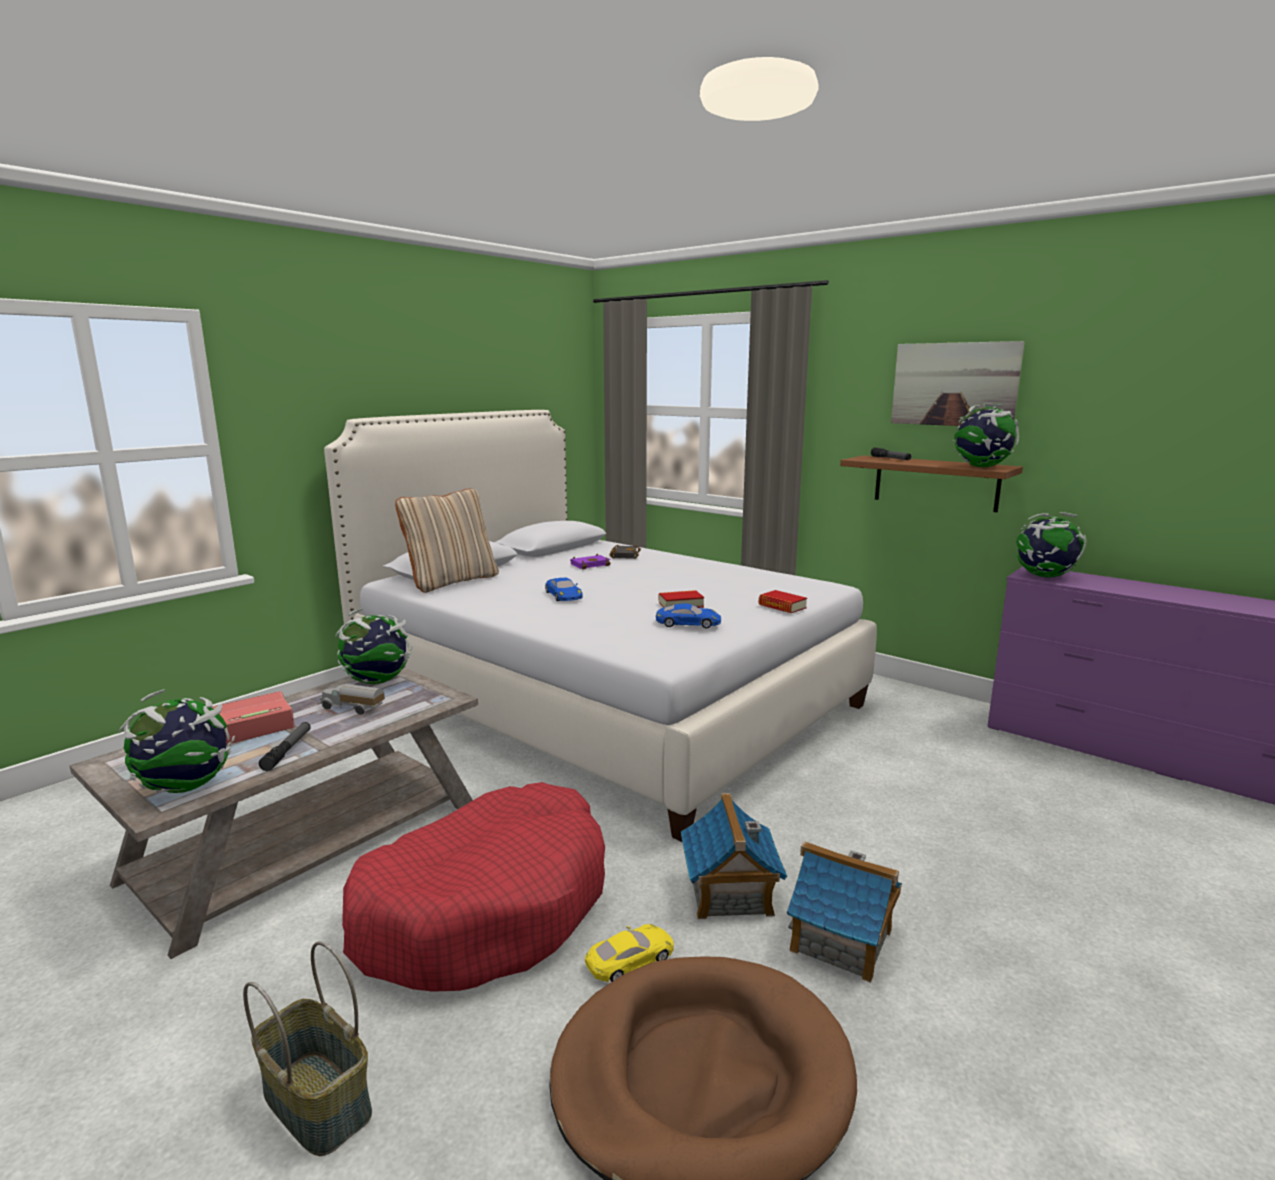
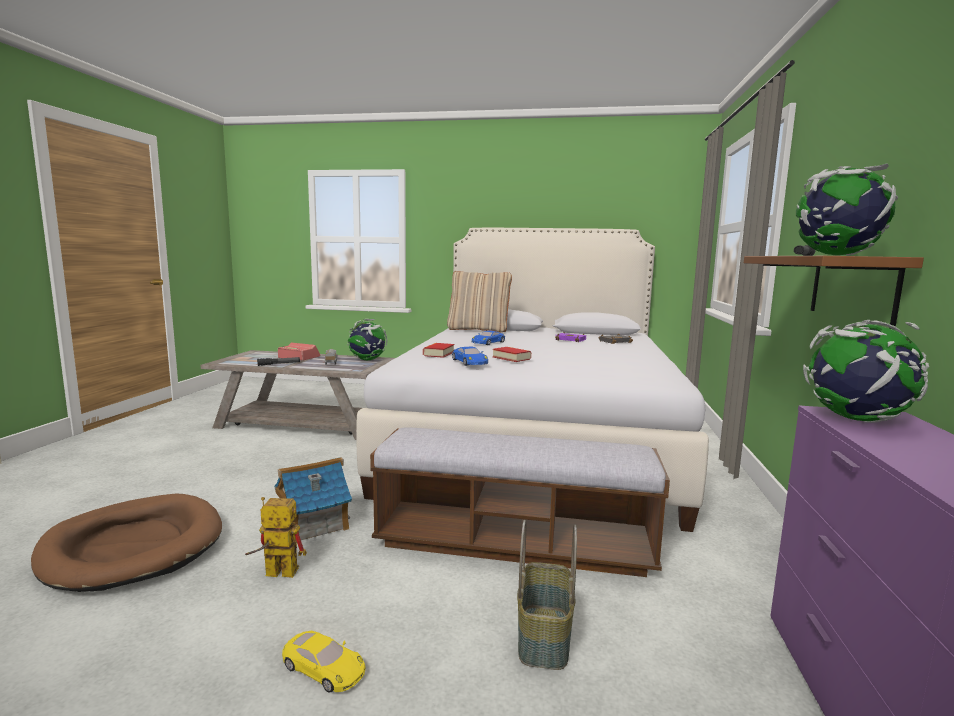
camera: 60 degrees right, 5 degrees down
(186, 787) = (238, 361): globe -> none
(319, 1102) = (128, 471): basket -> basket (545, 637)
(485, 907) = (267, 466): red dog bed -> none
(630, 959) = (234, 508): yellow toy car -> yellow toy car (323, 667)
(782, 606) = (565, 376): book -> book (438, 354)
(842, 941) = (274, 573): toy house -> toy robot
(844, 782) = (514, 543): none -> bench
(954, 384) = (878, 150): picture -> none

